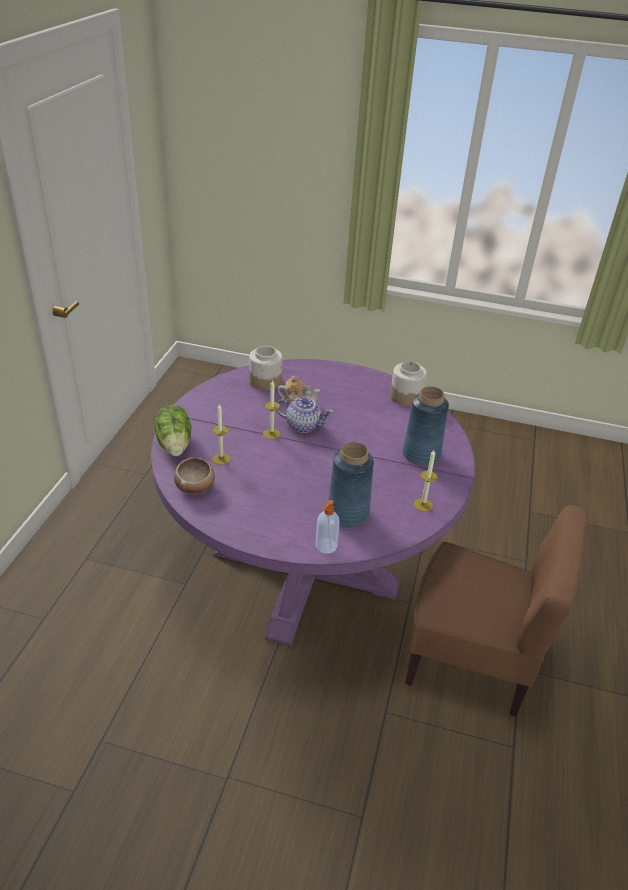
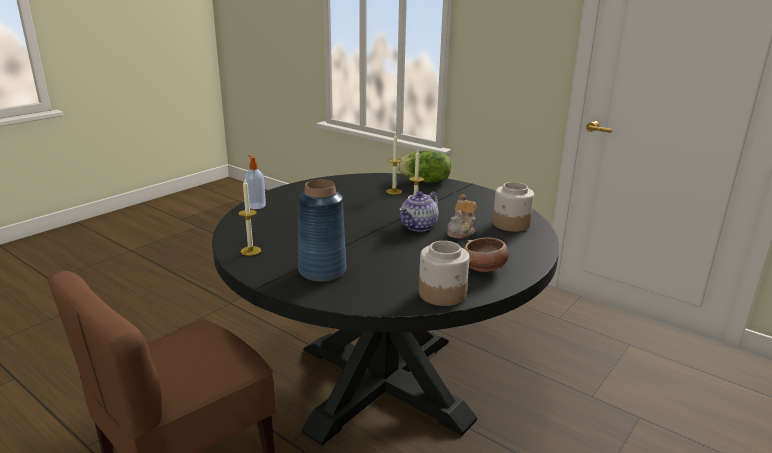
camera: 115 degrees right, 15 degrees down
(195, 486) = (368, 181): bowl -> bowl (484, 268)
(306, 569) = (383, 382): purple dining table -> black dining table
(347, 514) = (279, 219): blue vase -> none

